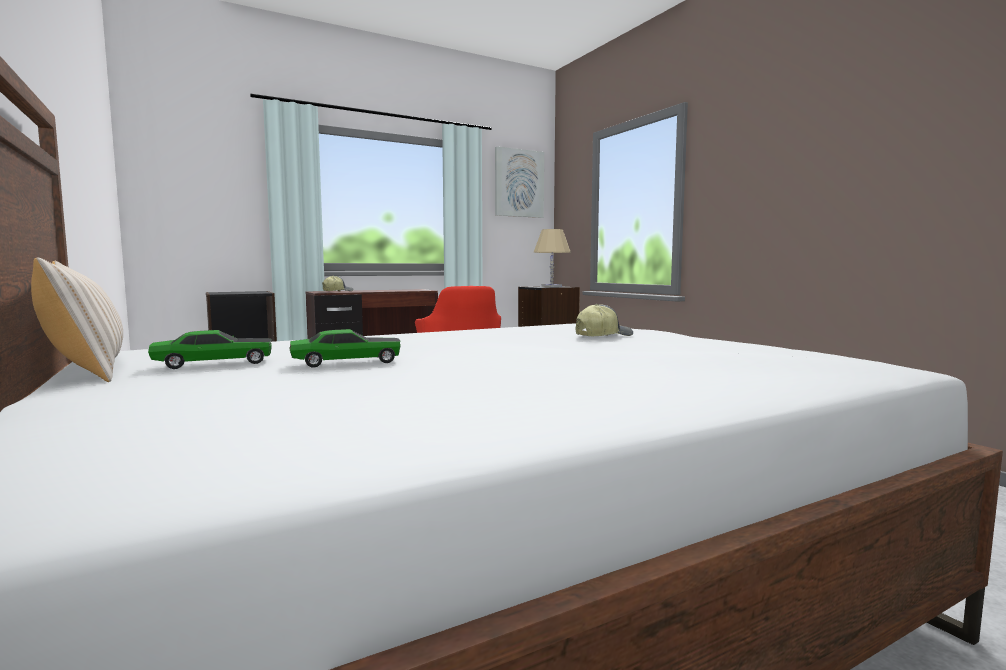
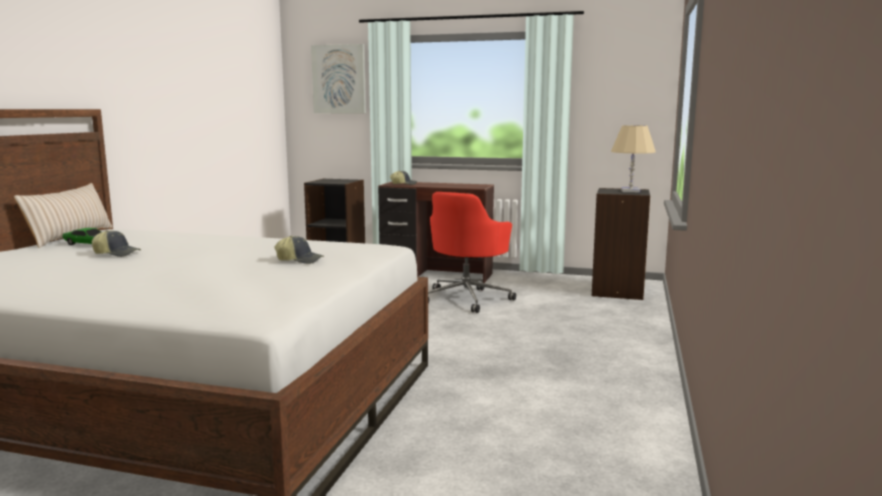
camera: 45 degrees right, 5 degrees up
(347, 362) = (117, 253): toy car -> cap
(519, 183) = (626, 68): picture -> picture (339, 79)

